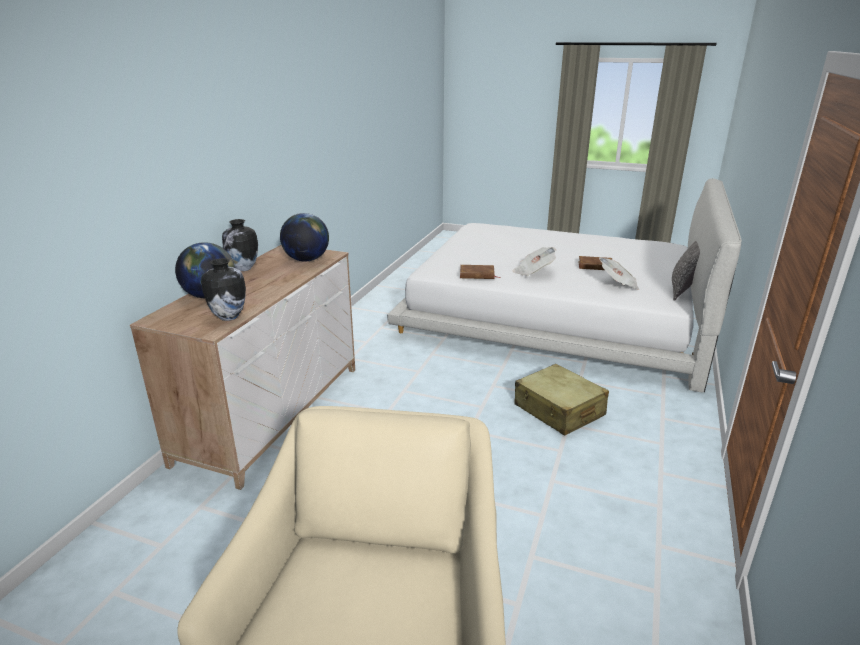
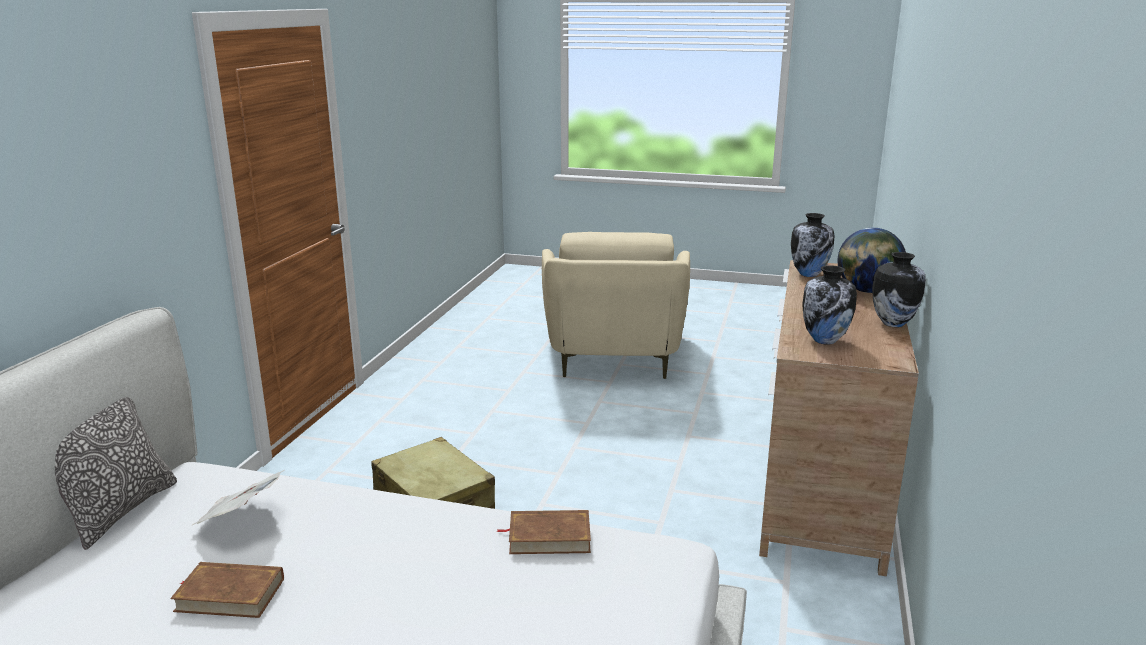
camera: 175 degrees right, 5 degrees down
(306, 259) = (825, 340): globe -> vase
(533, 272) = (411, 555): newspaper -> none

